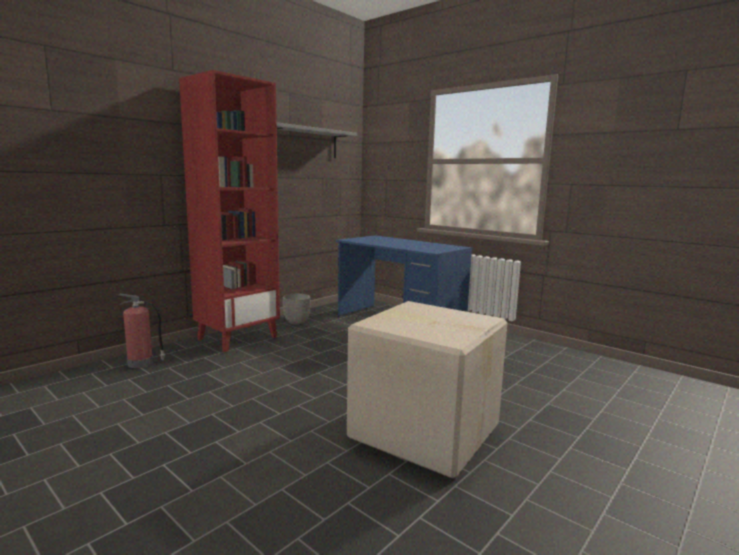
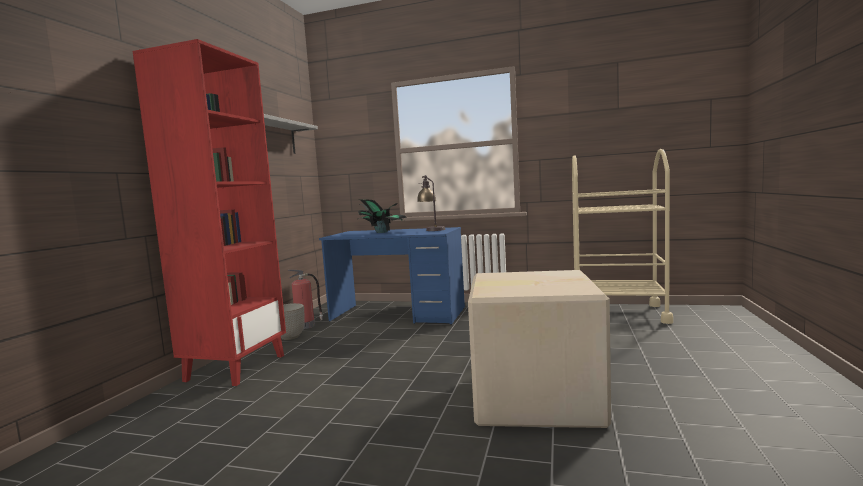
camera: 25 degrees left, 5 degrees down
(142, 363) = (130, 428): fire extinguisher -> fire extinguisher (306, 326)
(393, 242) = (381, 232): none -> potted plant
(439, 246) = (431, 229): none -> table lamp
(623, 374) = (618, 313): none -> beige cart

